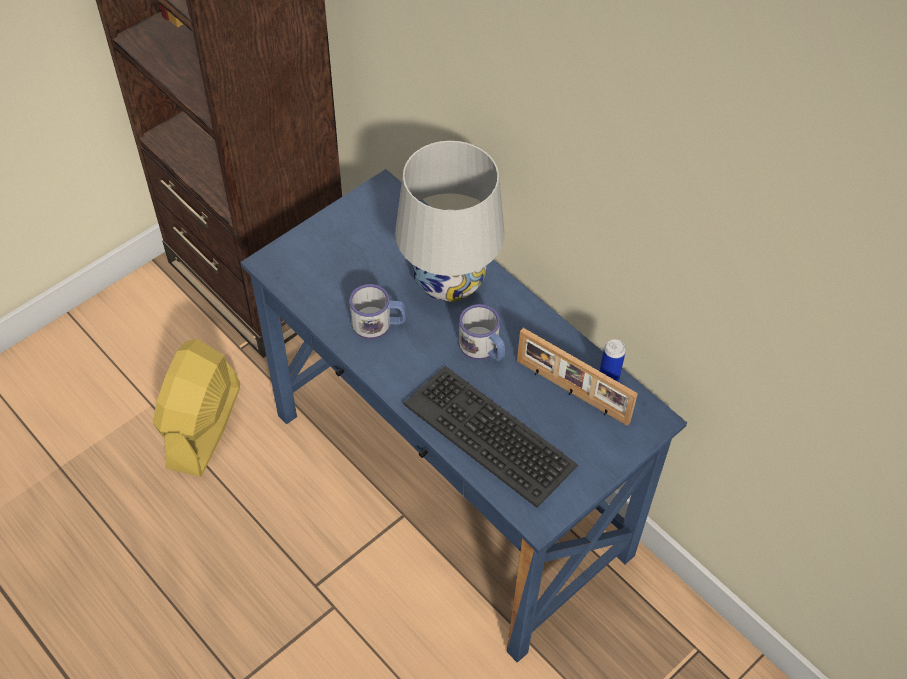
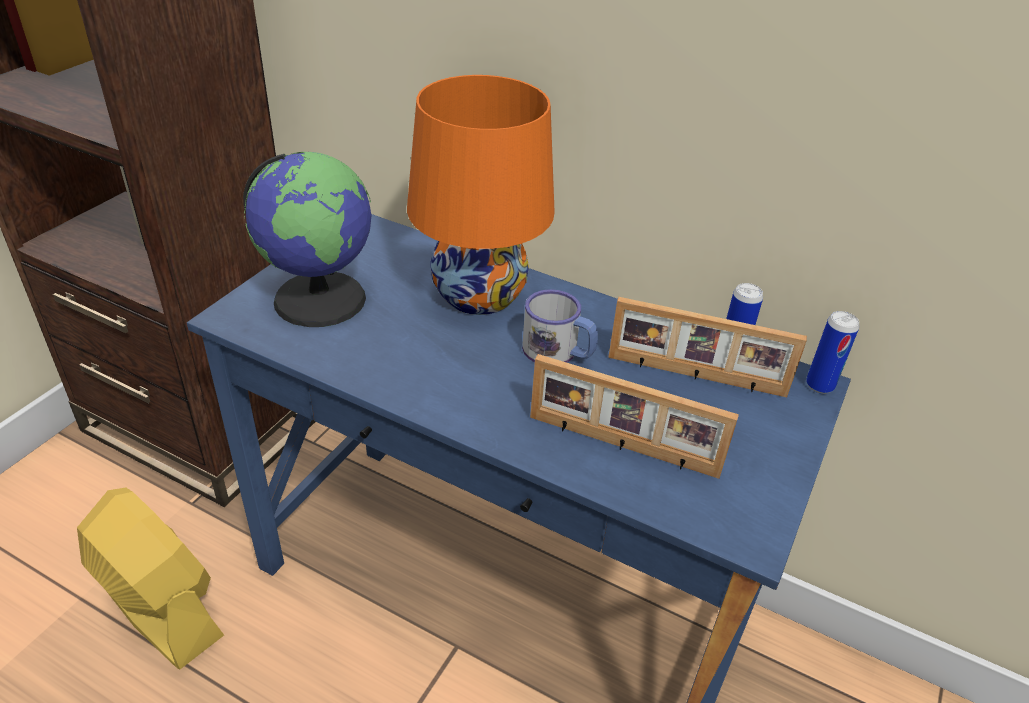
camera: 20 degrees left, 15 degrees down
(203, 427) = (159, 607): yellow fan -> yellow fan turned 135 degrees clockwise
(334, 260) = (320, 298): none -> globe
(378, 323) = (407, 352): mug -> none
(449, 281) = (479, 294): white table lamp -> orange table lamp
(490, 434) = (622, 446): keyboard -> picture frame
(658, 422) = (819, 385): none -> can

